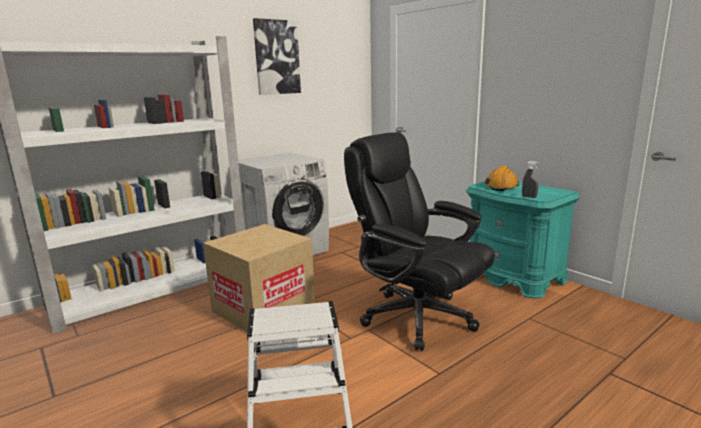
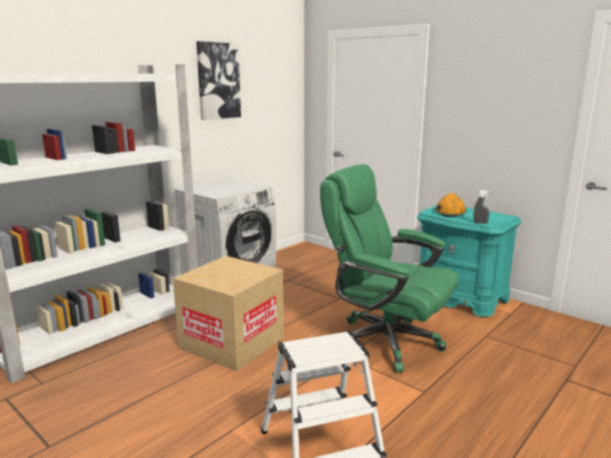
camera: 10 degrees left, 0 degrees up
(417, 318) = (386, 342): black office chair -> green office chair

